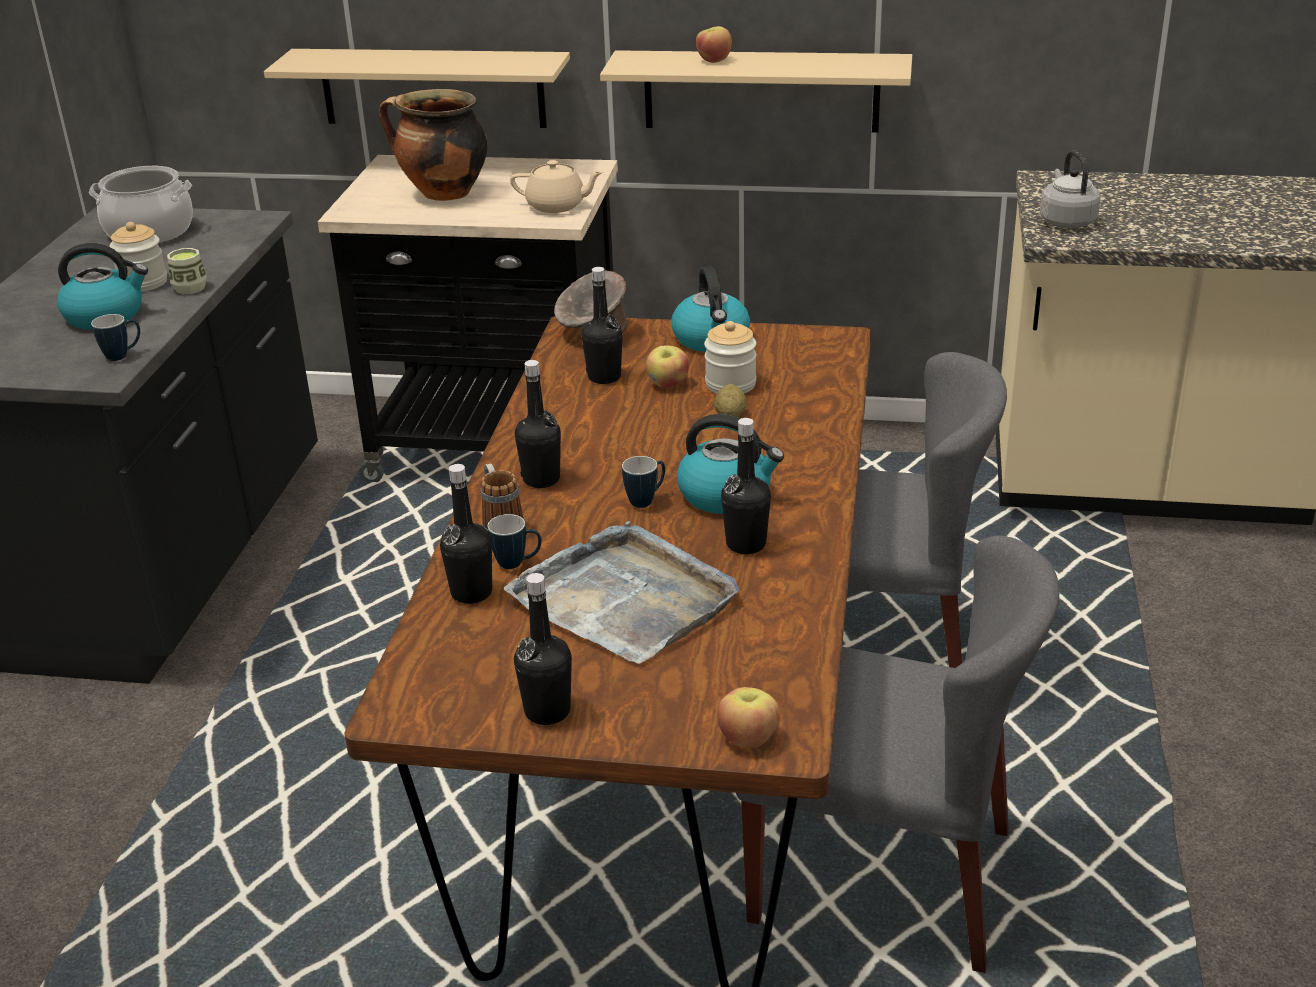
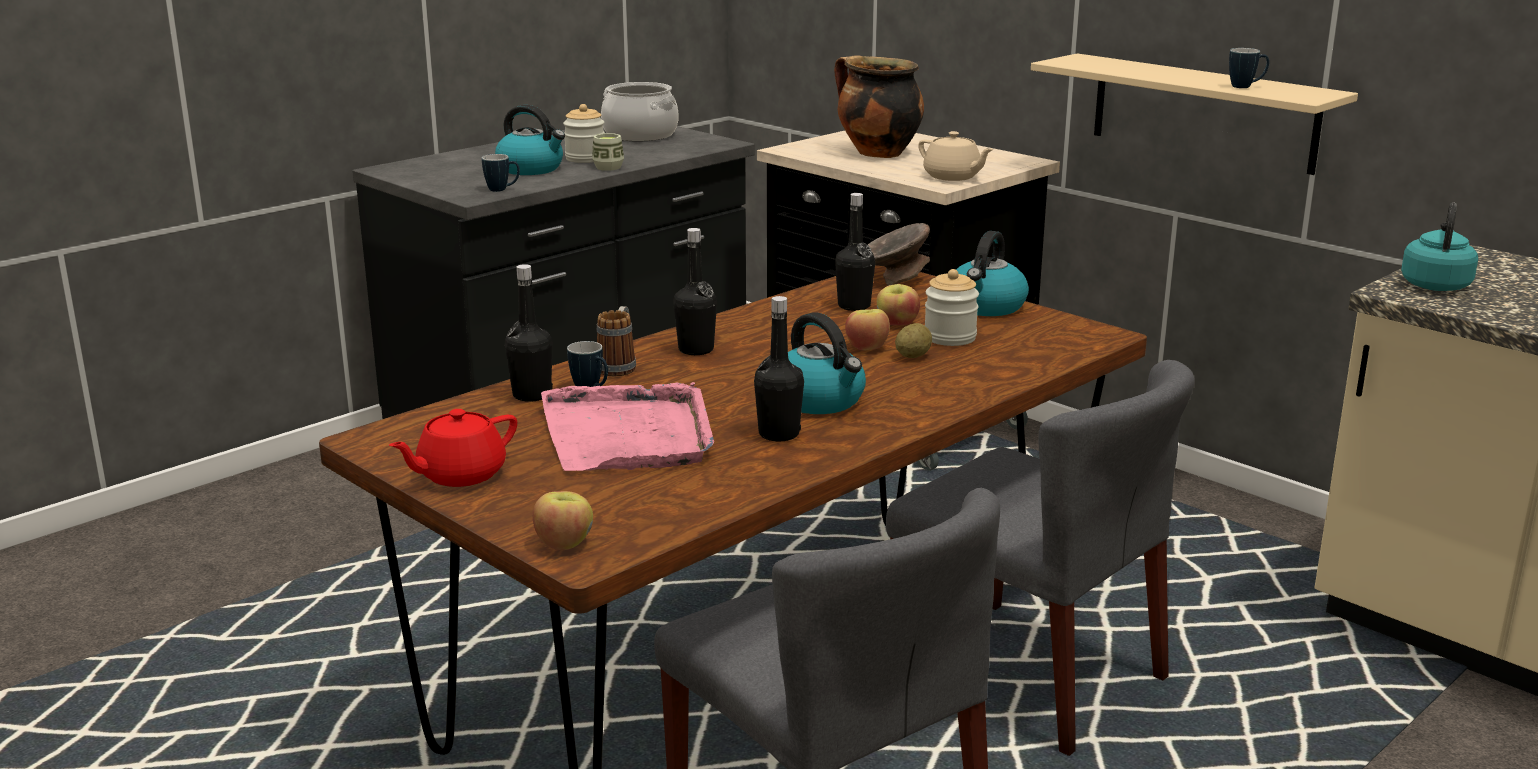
camera: 35 degrees right, 10 degrees down
(432, 88) = (927, 70): beige shelf -> none
(547, 711) = (459, 475): black bottle -> red teapot
(626, 599) = (628, 434): grey tray -> pink tray
(646, 500) = (750, 385): mug -> mug (1246, 87)
(713, 60) = (1148, 69): apple -> apple (867, 347)
(1066, 221) = (1435, 284): grey kettle -> turquoise kettle

